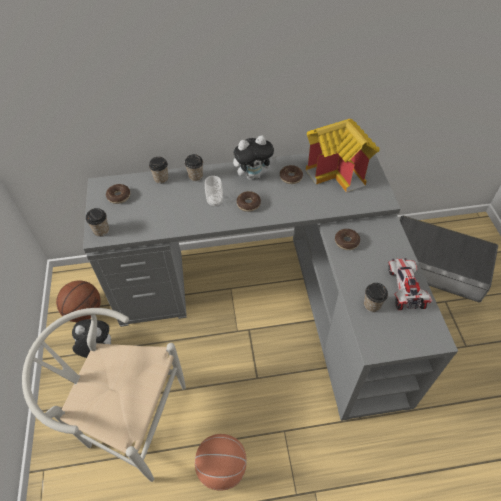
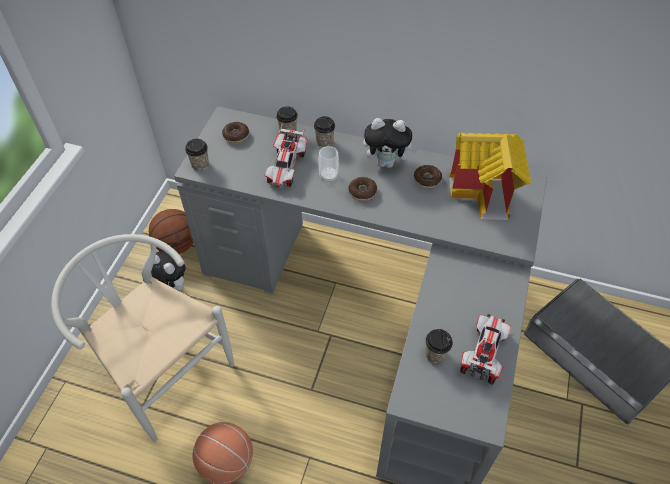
camera: 25 degrees right, 0 degrees up
(177, 207) = (286, 167): none -> toy car
(346, 242) = (450, 275): donut -> none

